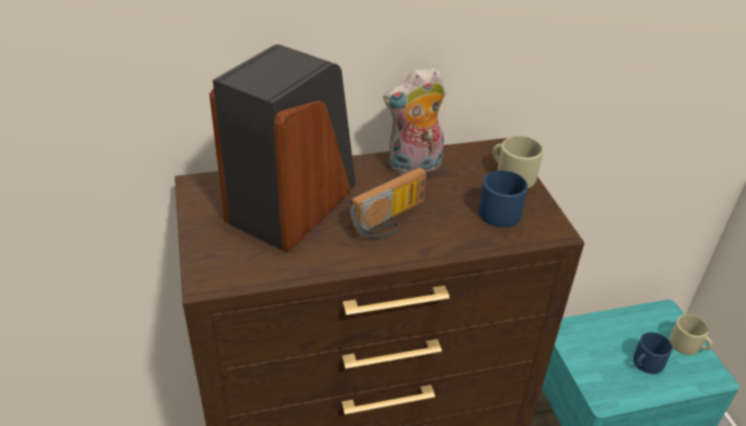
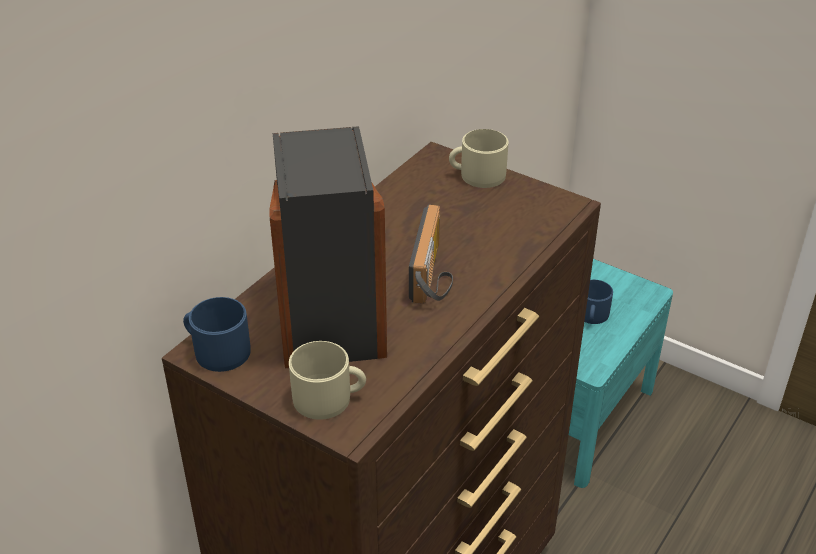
camera: 40 degrees left, 0 degrees up
(414, 167) = (387, 214): plush toy -> none
(496, 210) = (505, 213): blue mug -> blue mug (216, 350)
(688, 345) = (607, 279): beige mug -> beige mug (329, 398)

